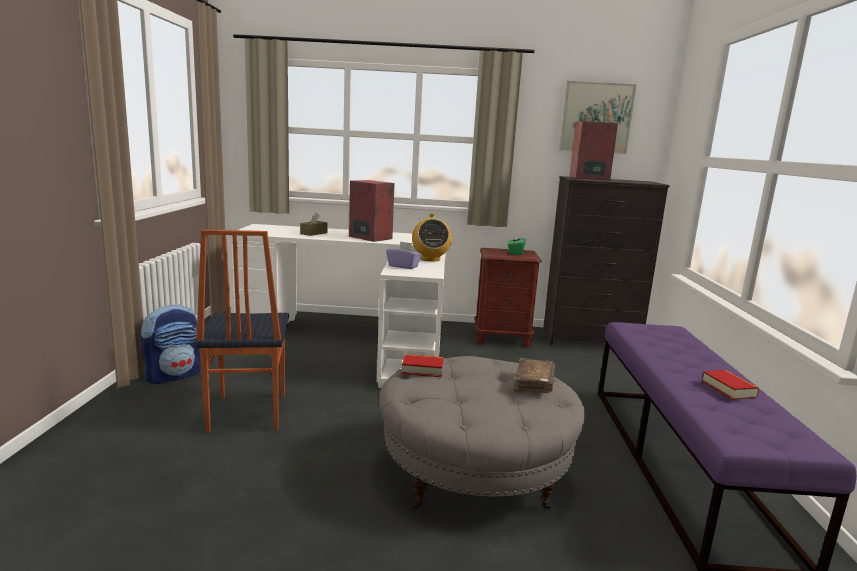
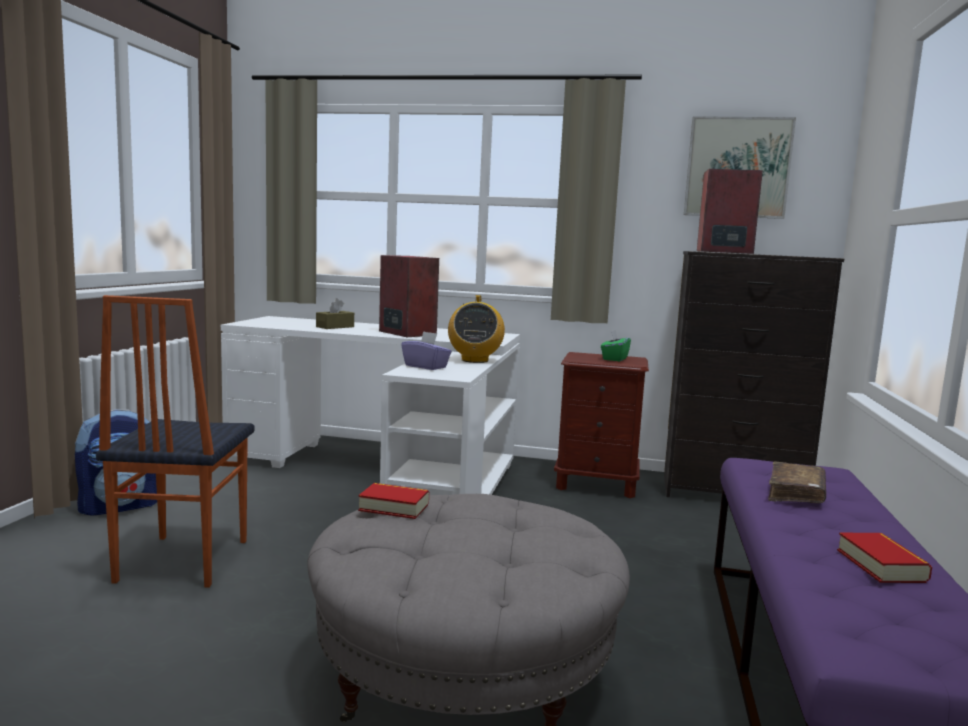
camera: 10 degrees right, 5 degrees down
(533, 383) = (554, 536): brown book -> brown book (796, 493)

